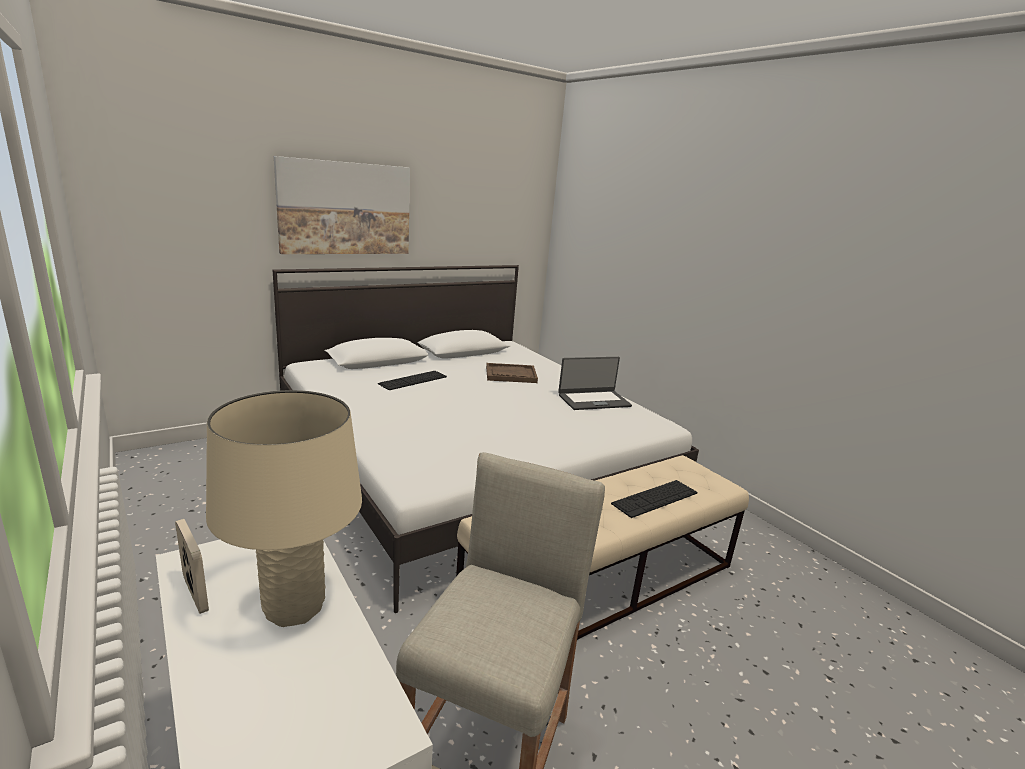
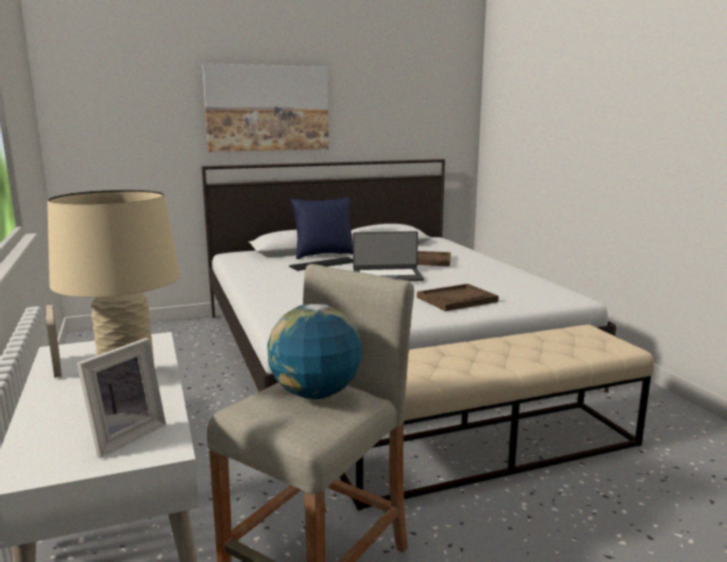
camera: 15 degrees right, 5 degrees down
(332, 715) = (124, 436): none -> picture frame
(408, 367) = (323, 255): none -> blue pillow
(505, 603) = (315, 394): none -> globe
(562, 430) = (457, 299): none -> brown tray
(593, 400) = (504, 279): laptop -> laptop (387, 276)
(655, 498) = (536, 354): keyboard -> none

